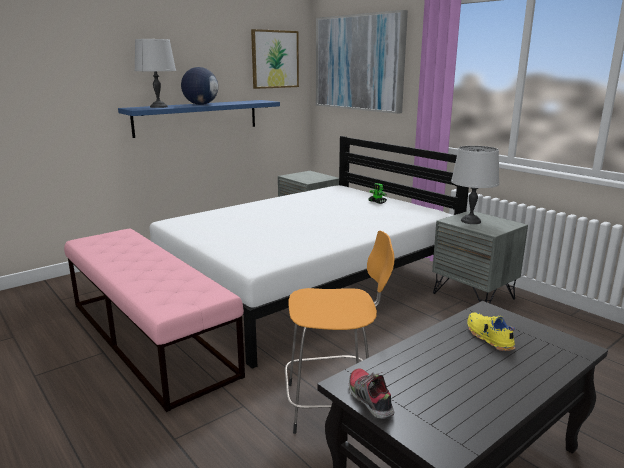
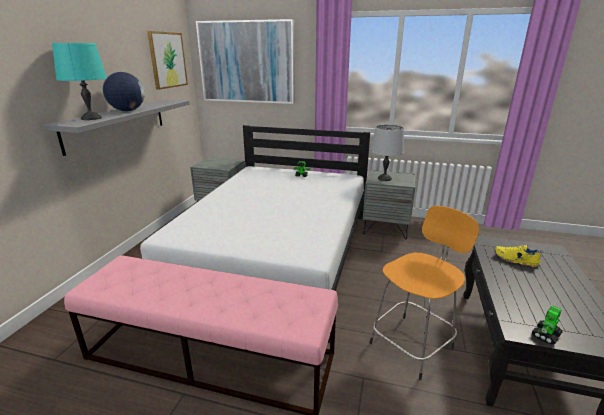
camera: 35 degrees left, 5 degrees up
(158, 107) = (91, 118): grey table lamp -> turquoise table lamp
(197, 117) = (117, 124): blue shelf -> grey shelf
(369, 399) = (545, 335): shoe -> toy robot

